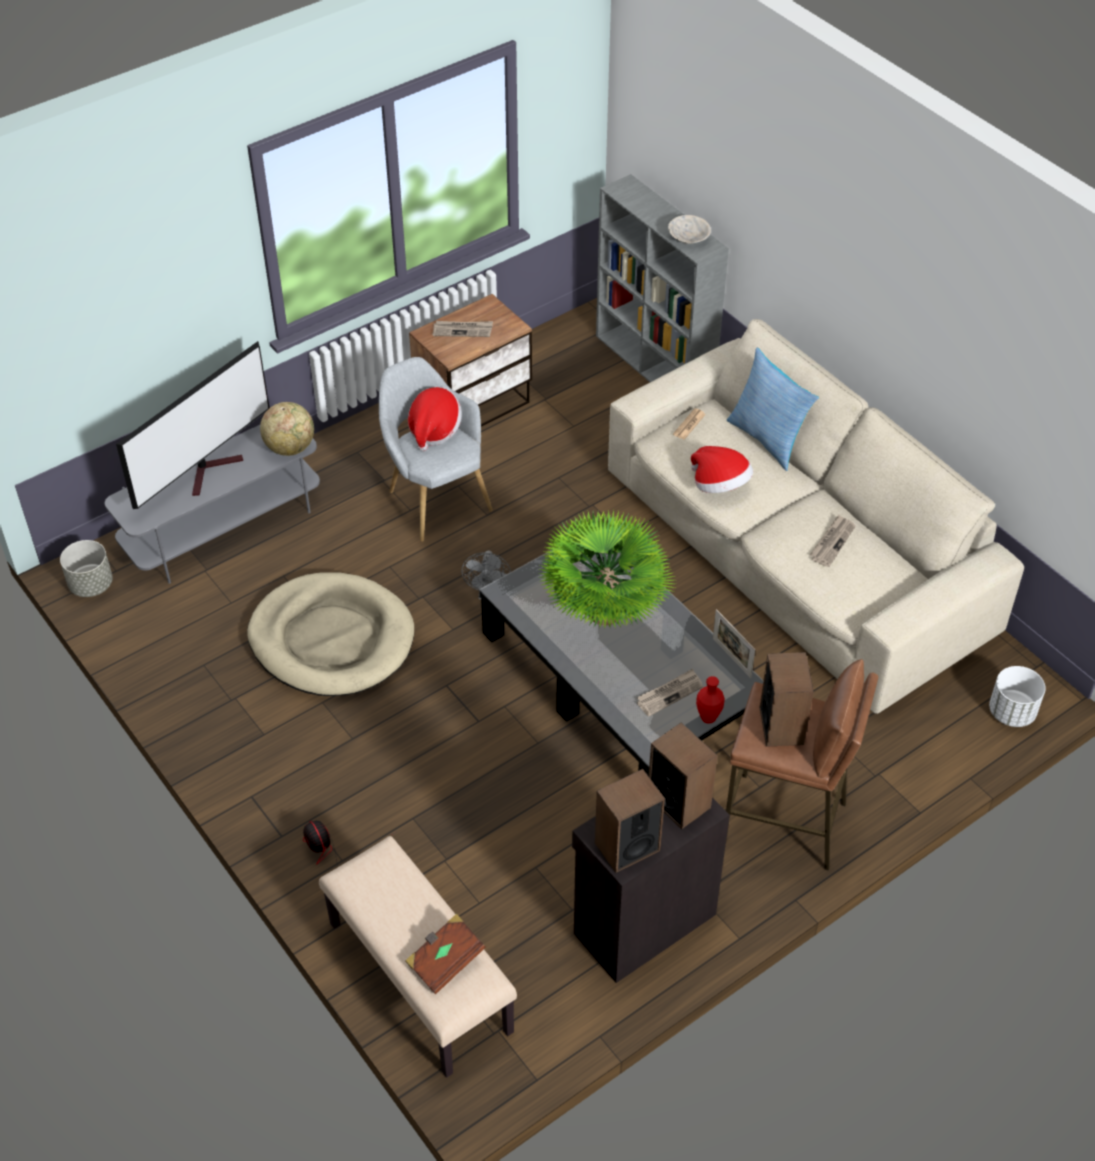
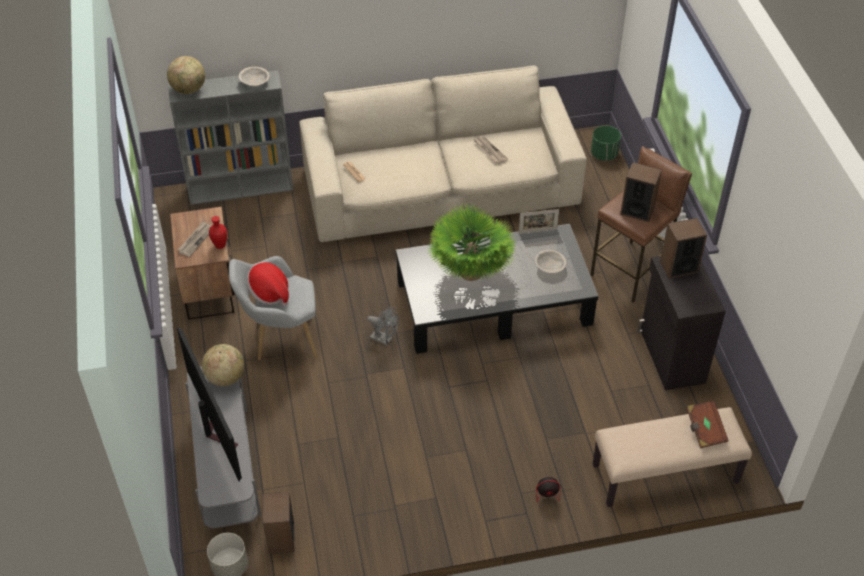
camera: 65 degrees left, 0 degrees up
(332, 639) = (374, 434): beige dog bed -> none
(627, 846) = (700, 299): speaker -> speaker (281, 538)
(634, 193) = (189, 89): none -> globe
(669, 693) = (549, 267): newspaper -> beige bowl
(708, 718) = (576, 257): red vase -> red vase (220, 245)
(720, 485) = (415, 178): hat -> none
(768, 439) = (389, 144): pillow -> none
(1012, 712) = (604, 154): white planter -> green planter

